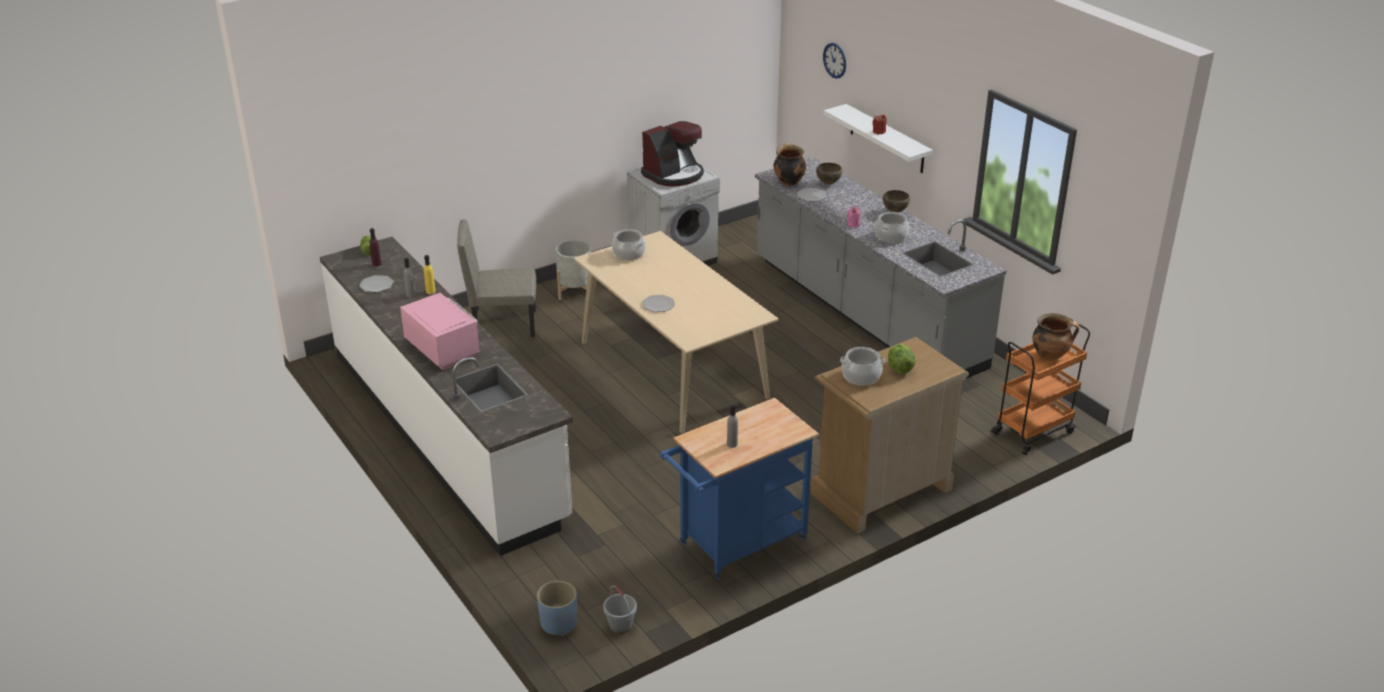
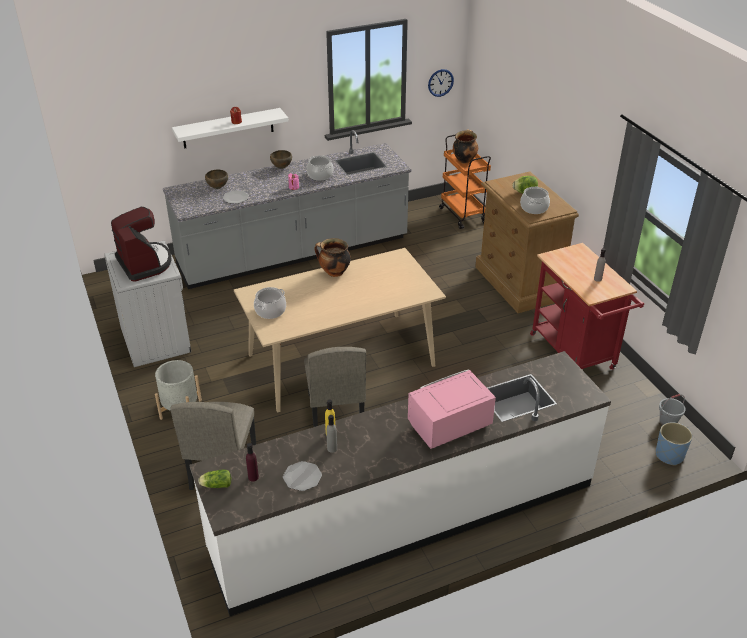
camera: 80 degrees left, 5 degrees up
(587, 376) = (335, 413): none -> beige chair
(658, 304) = (367, 302): plate -> none
(736, 545) = (575, 355): blue cart -> red cart
(788, 181) = (203, 205): cooking pot -> cooking pot (334, 273)
(835, 60) = (147, 98): wall clock -> wall clock (440, 82)

